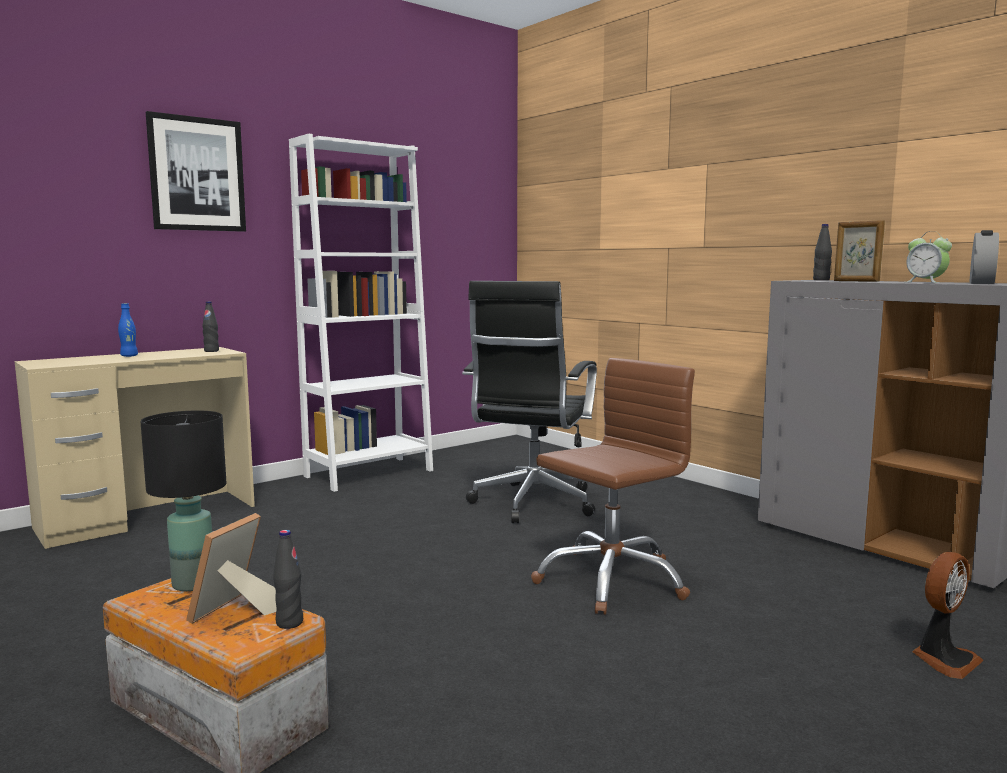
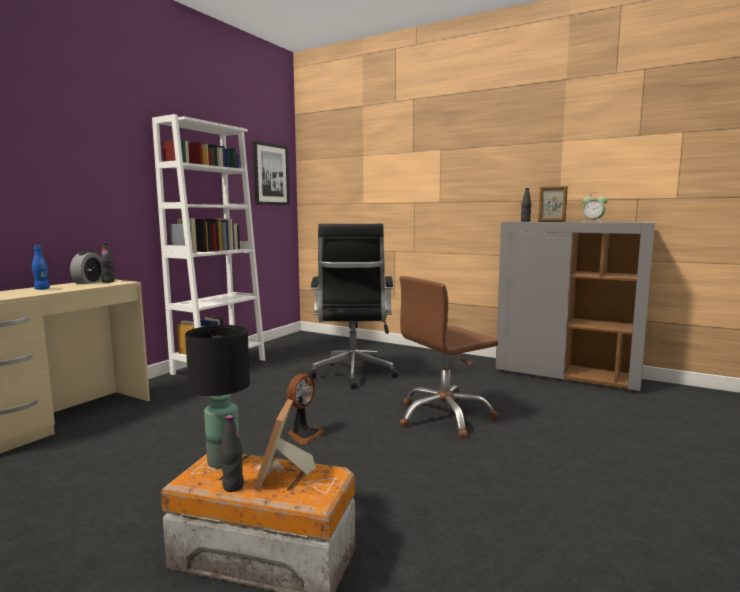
camera: 20 degrees left, 0 degrees up
(197, 174) = (83, 141): picture -> picture (270, 174)
(289, 623) = (332, 476): black bottle -> black bottle (233, 487)
(610, 580) = (444, 416): brown office chair -> brown office chair turned 150 degrees counterclockwise
(944, 659) = (649, 432): fan -> fan (304, 435)
(981, 283) = (624, 222): alarm clock -> alarm clock (89, 282)

